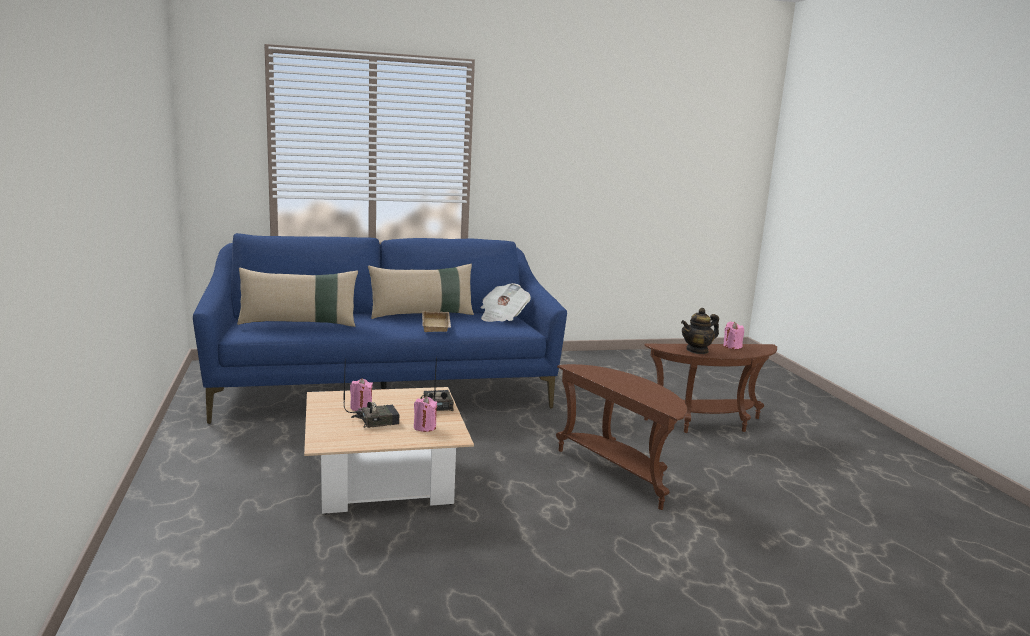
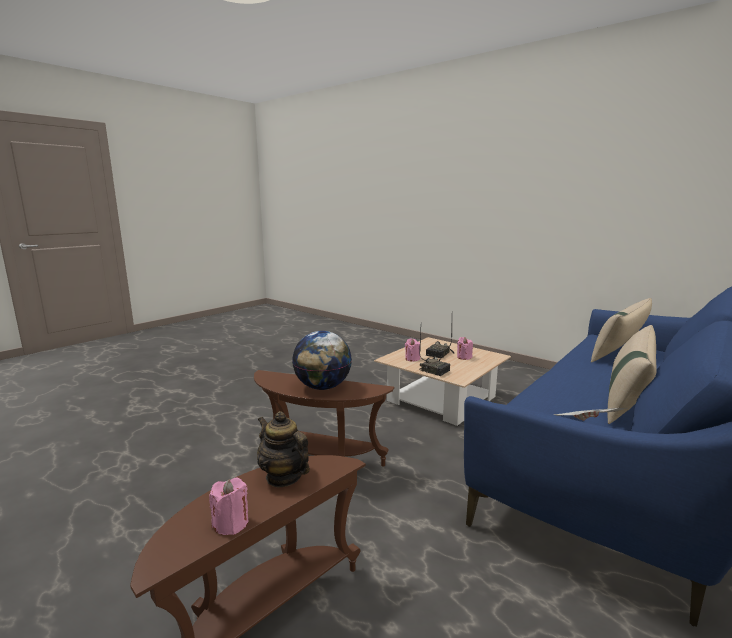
camera: 145 degrees right, 0 degrees up
(437, 326) = (562, 386): beige tray -> none
(623, 382) = (322, 387): none -> globe
(697, 350) = (283, 477): teapot -> teapot turned 75 degrees counterclockwise

